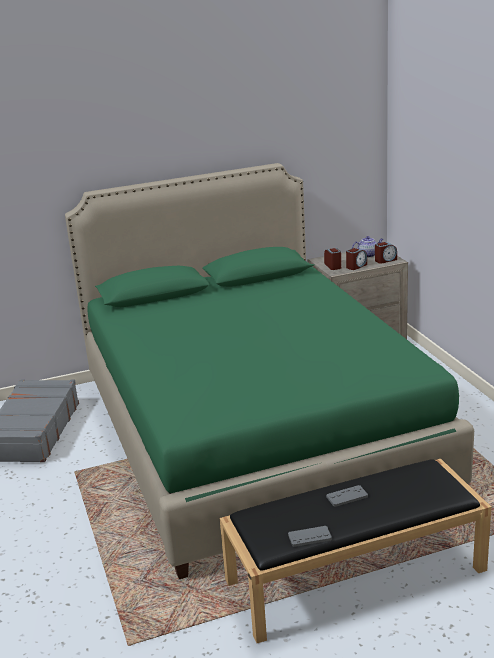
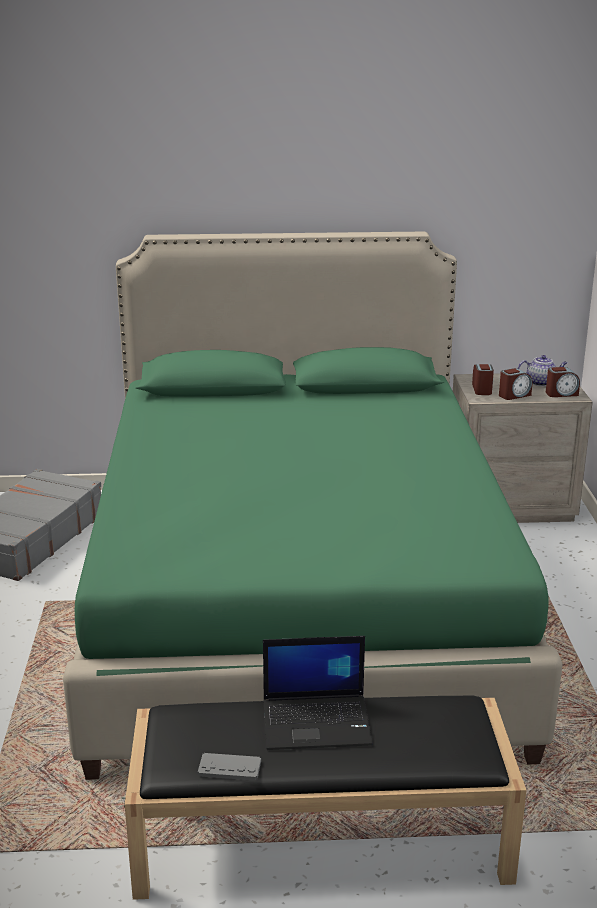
camera: 15 degrees right, 0 degrees up
(347, 497) = (318, 722): grey game controller -> laptop

